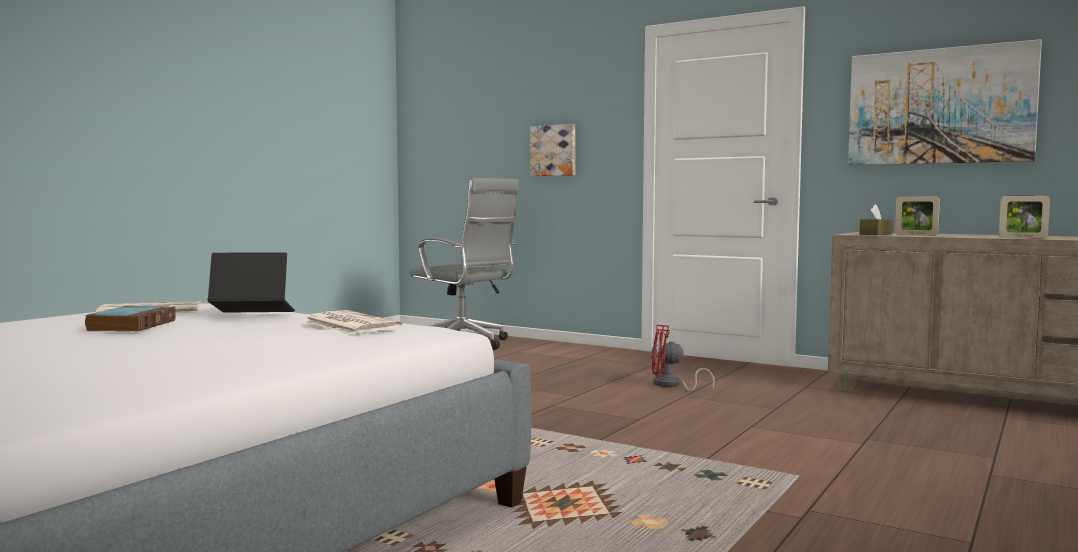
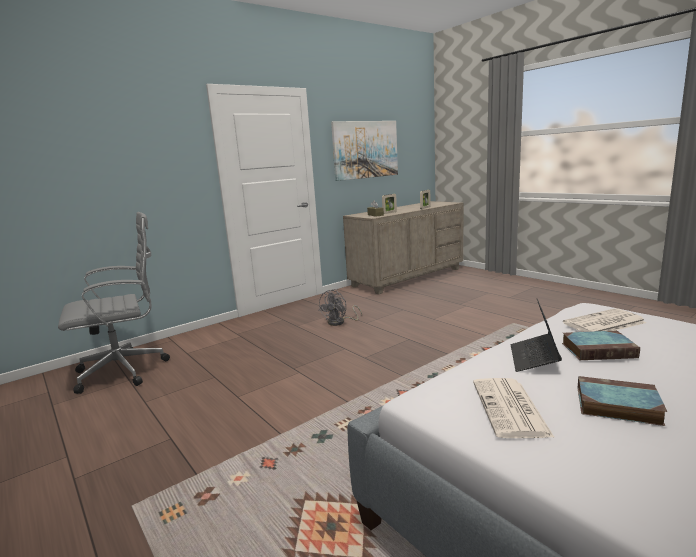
camera: 70 degrees left, 10 degrees up
(261, 323) = (599, 350): none -> book
(553, 150) = (138, 183): picture -> none
(671, 385) = (340, 322): red fan -> grey fan

